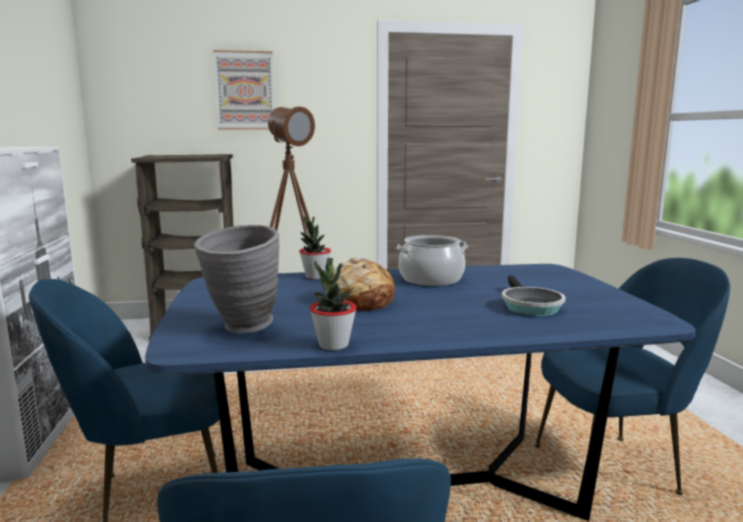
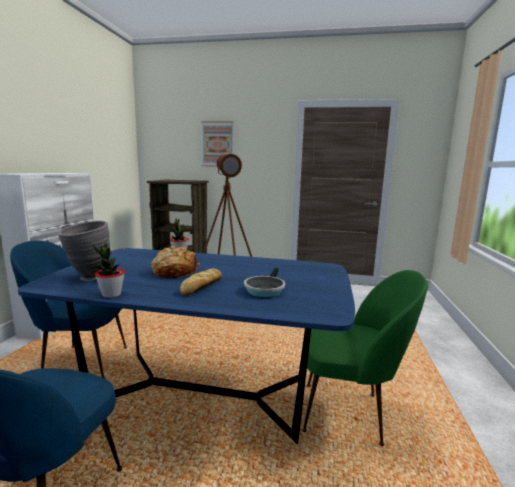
camera: 20 degrees right, 0 degrees up
(431, 279) = (239, 264): cooking pot -> none
(442, 315) = (201, 287): none -> bread
(614, 469) = (349, 414): blue chair -> green chair

